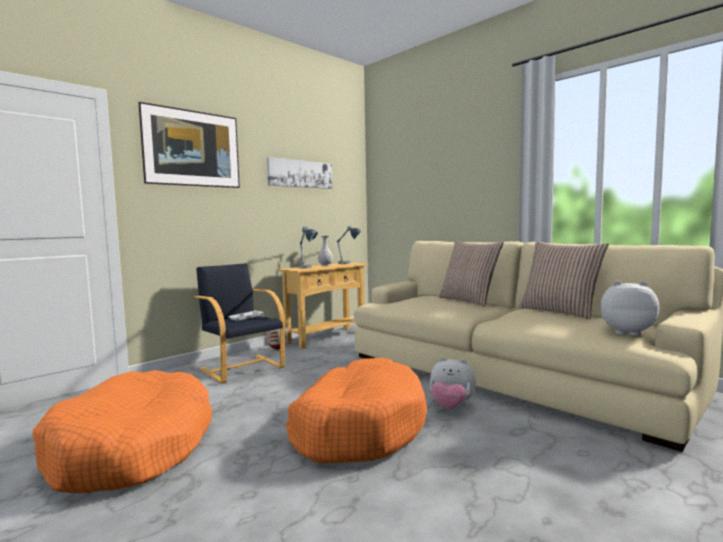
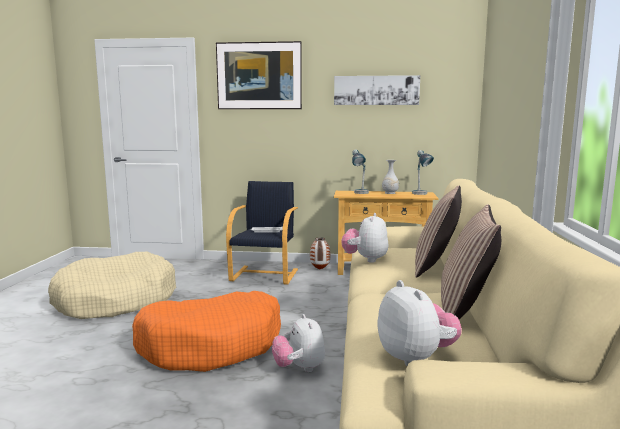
camera: 50 degrees right, 5 degrees up
(133, 448) = (115, 300): orange dog bed -> beige dog bed
(420, 308) = (365, 259): none -> plush toy

